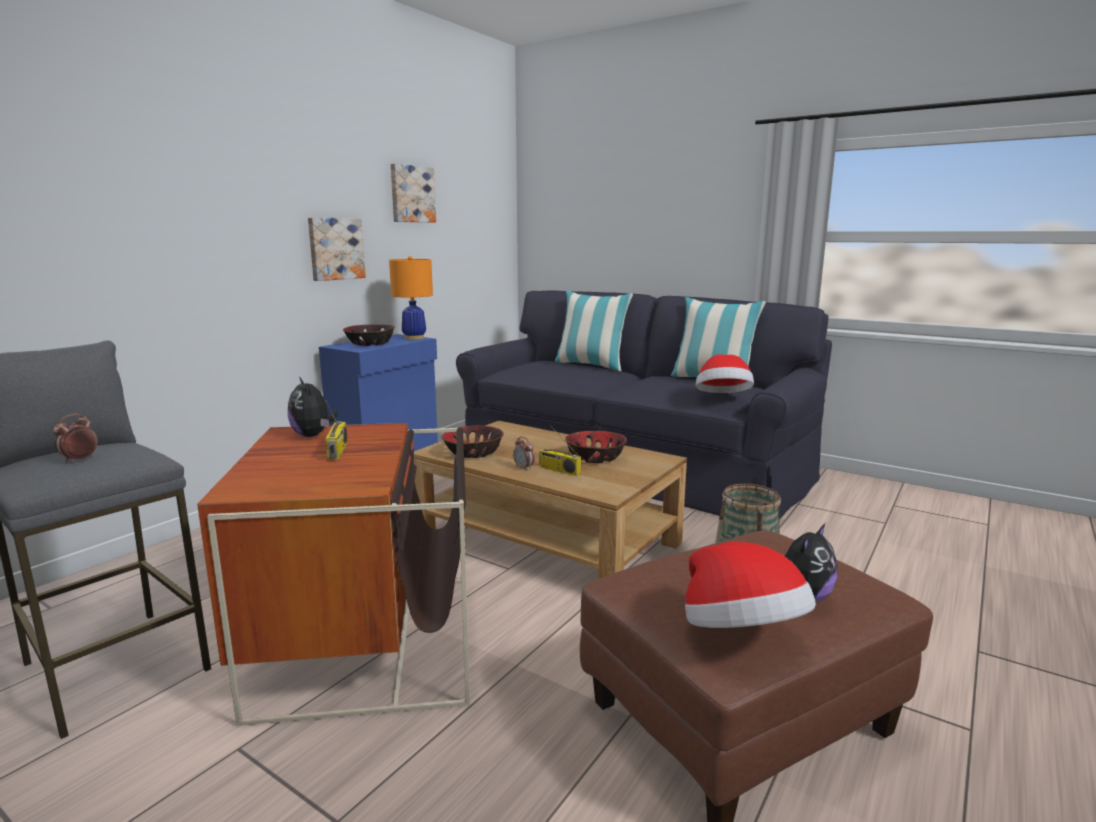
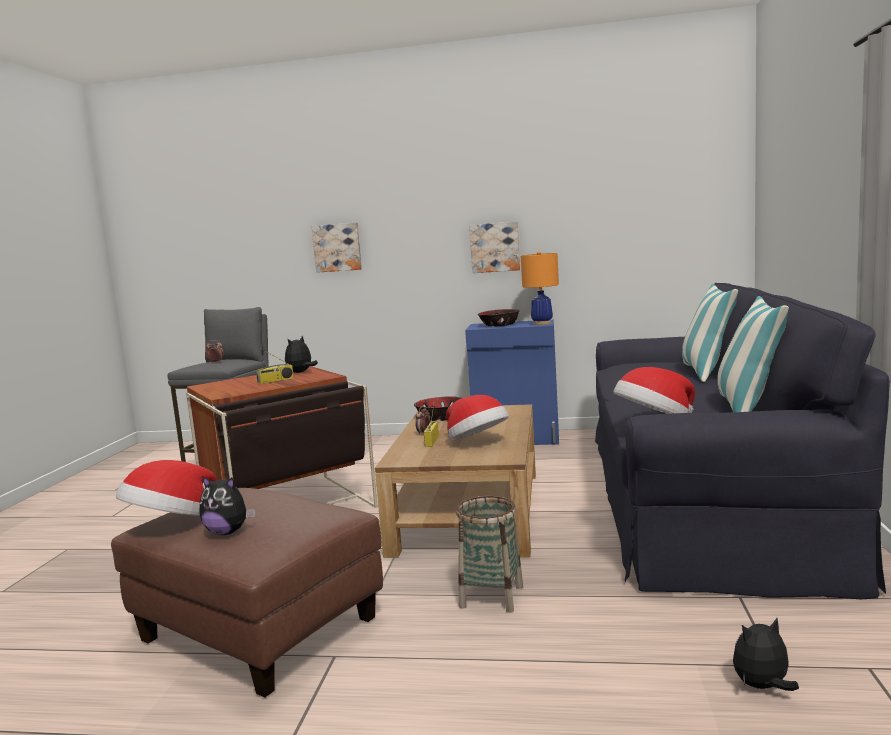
camera: 65 degrees right, 5 degrees down
(411, 194) = (582, 193): picture -> picture (337, 247)
(595, 457) = (477, 442): bowl -> hat
(908, 533) = (762, 687): none -> plush toy

